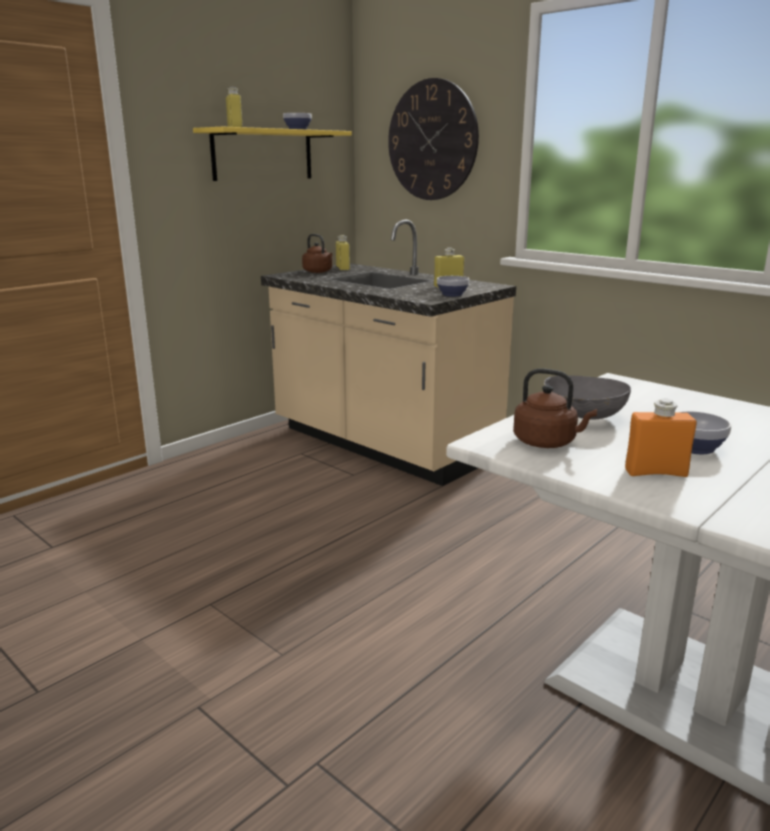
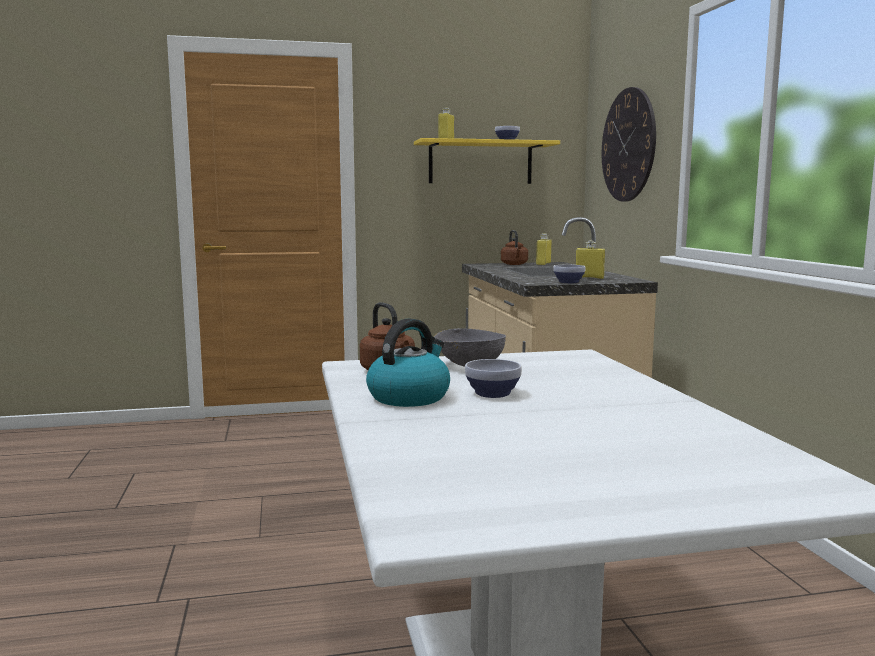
camera: 35 degrees right, 10 degrees down
(655, 472) = (409, 397): orange bottle -> kettle

